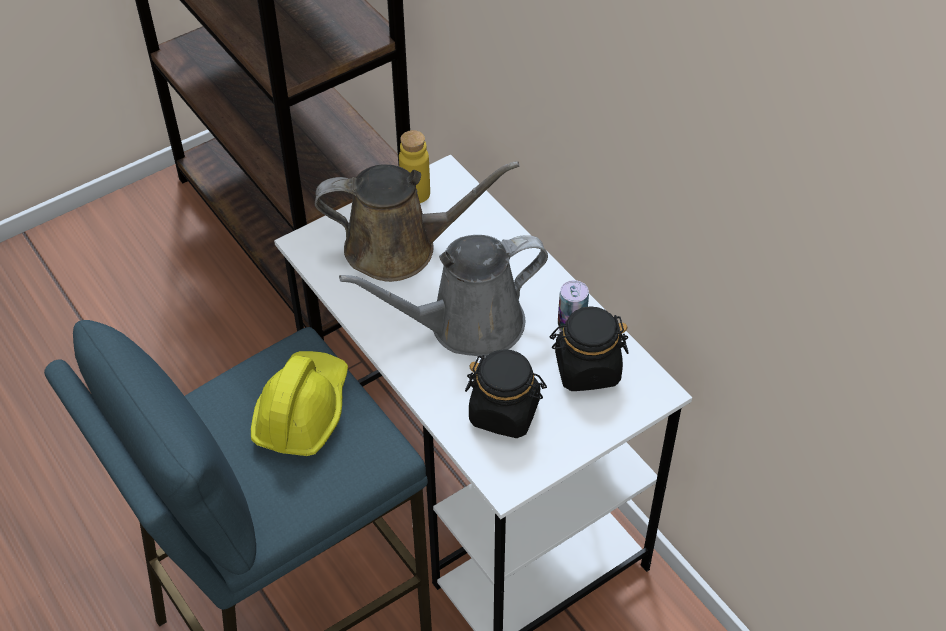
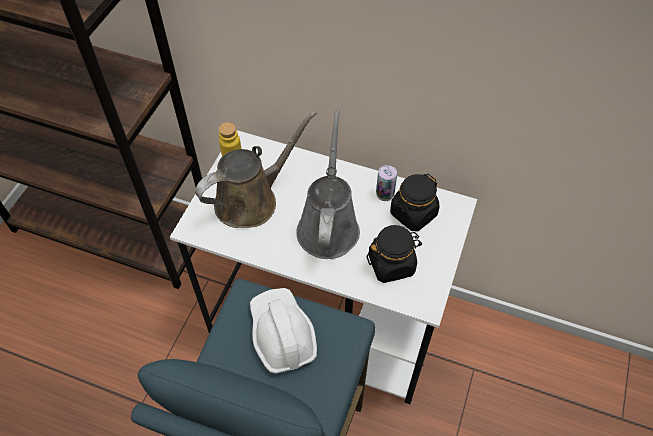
camera: 35 degrees left, 5 degrees up
(302, 411) = (281, 334): yellow hard hat -> white hard hat
(467, 325) = (328, 225): grey watering can -> grey watering can turned 150 degrees clockwise

